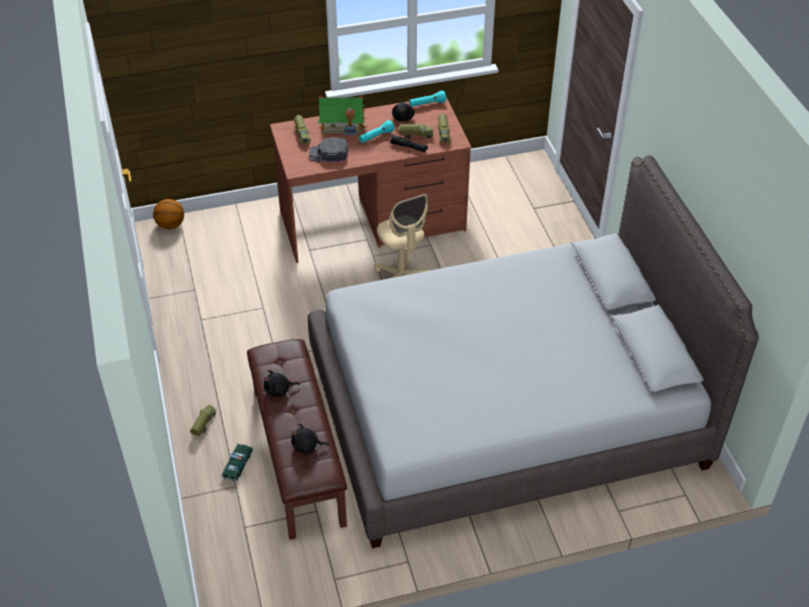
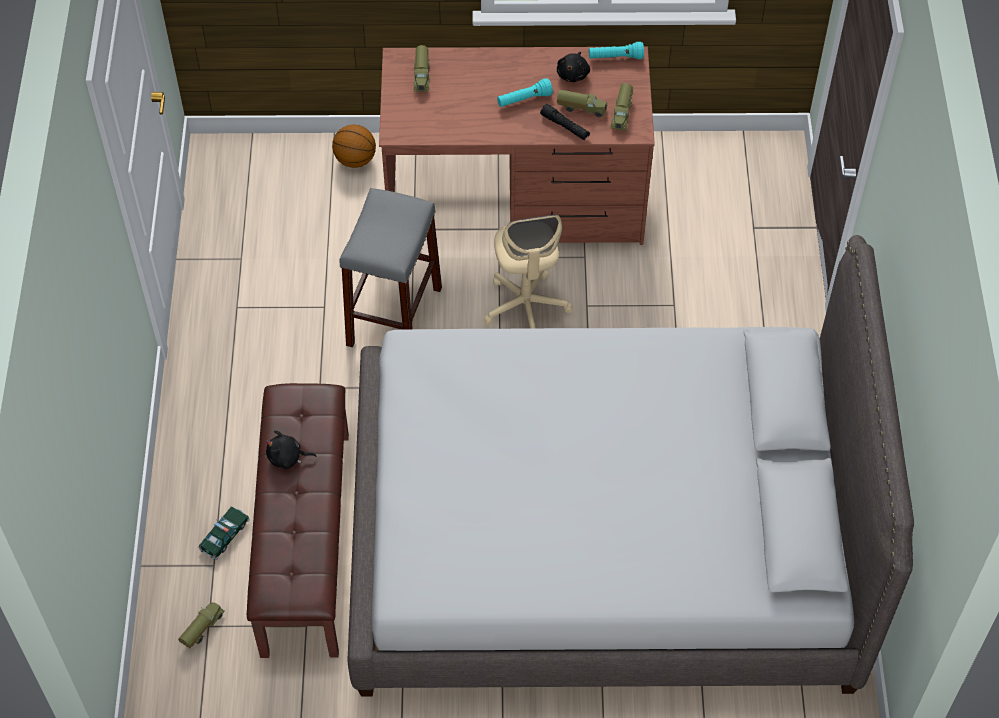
camera: 15 degrees right, 10 degrees up
(170, 225) = (236, 149): basketball -> basketball (355, 160)
(203, 424) = (197, 465): toy truck -> toy truck (202, 628)
(307, 446) = (299, 549): black plush toy -> none
(314, 304) = (394, 316): none -> grey stool
(328, 153) = (449, 114): black cap -> none
(342, 125) = (483, 69): toy house -> none

